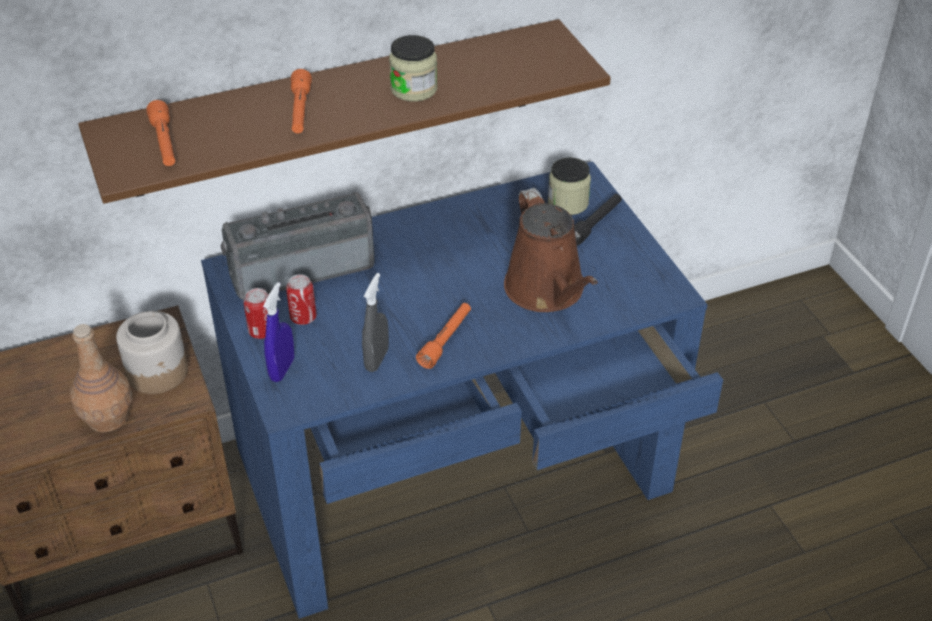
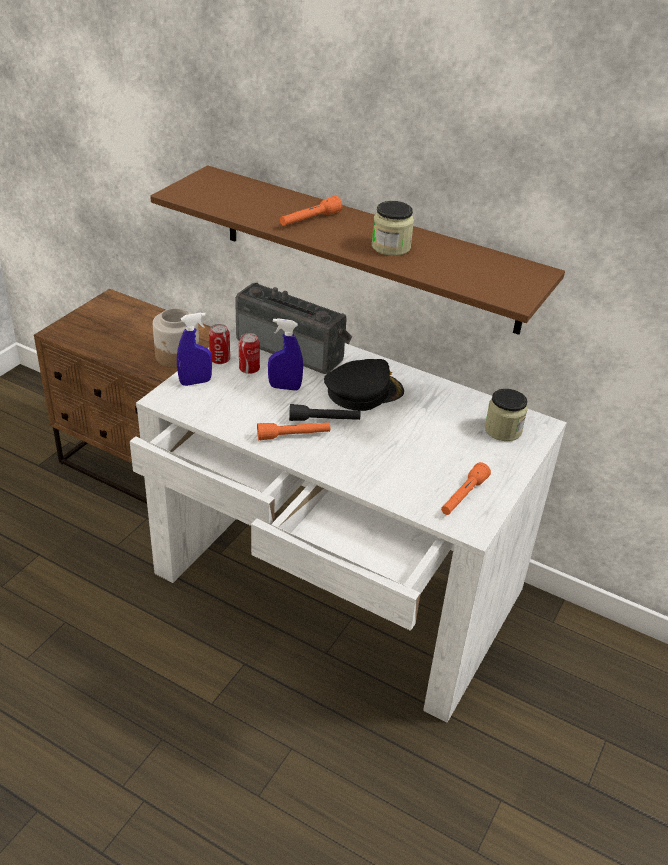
camera: 50 degrees right, 5 degrees down
(107, 417) = (125, 357): brown bottle -> none
(164, 143) = (220, 193): orange flashlight -> orange flashlight (463, 496)
(362, 307) = (285, 387): none -> blue spray bottle
(376, 359) = (243, 415): grey spray bottle -> none
(425, 257) = (363, 391): none -> black cap
(464, 486) = (331, 595): blue desk -> white desk
(547, 291) = (397, 460): brown watering can -> none
(595, 224) = (498, 453): black flashlight -> black flashlight (324, 420)

